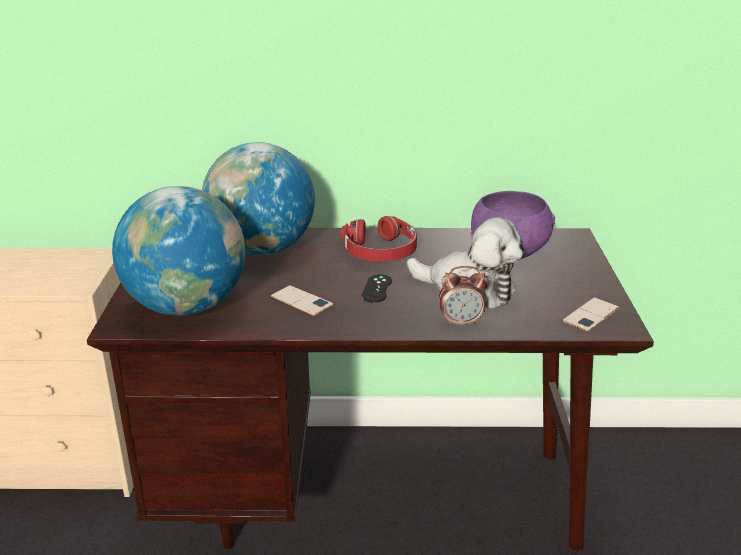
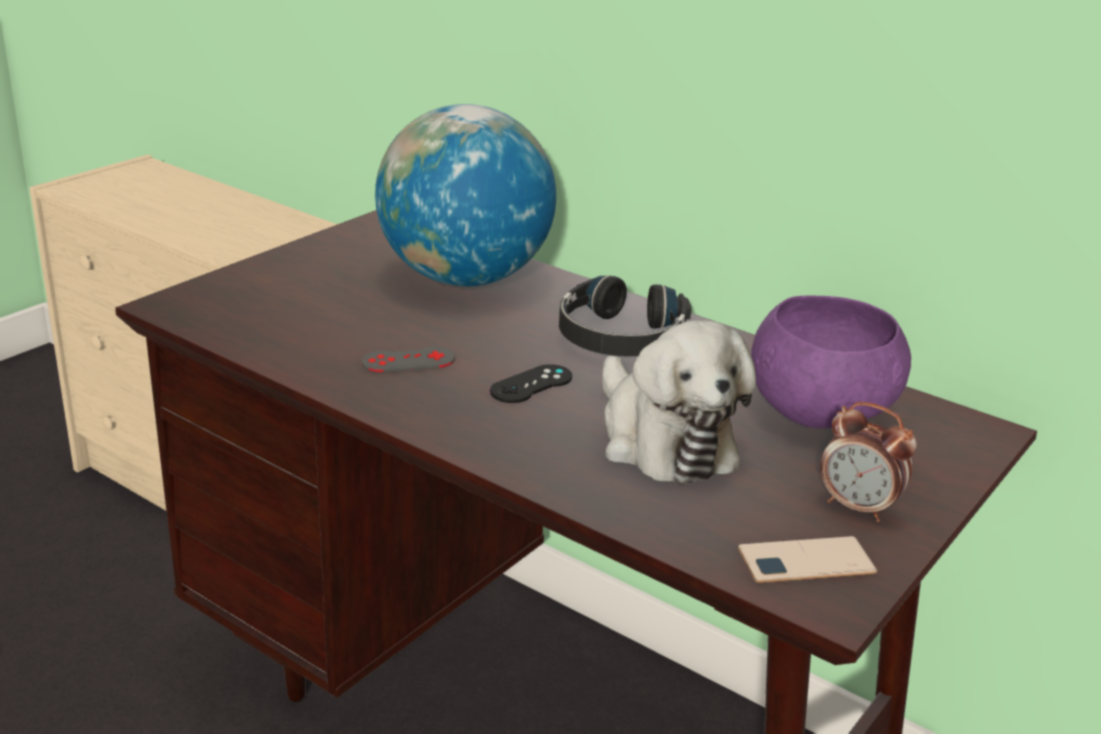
camera: 35 degrees right, 0 degrees up
(187, 306) = (269, 313): globe -> none
(301, 301) = (408, 360): phone -> grey game controller
(380, 251) = (619, 337): red headphones -> black headphones
(461, 323) = (574, 480): alarm clock -> alarm clock (858, 507)

